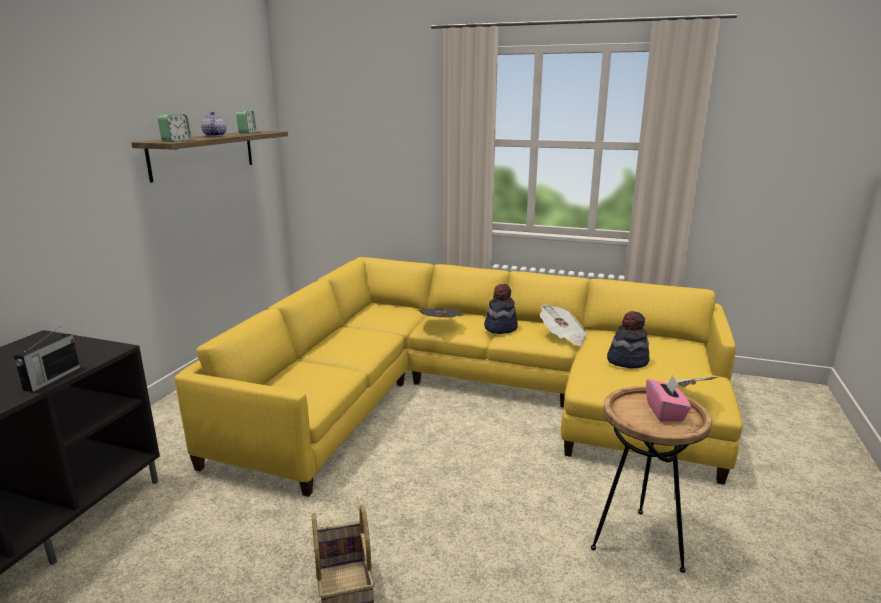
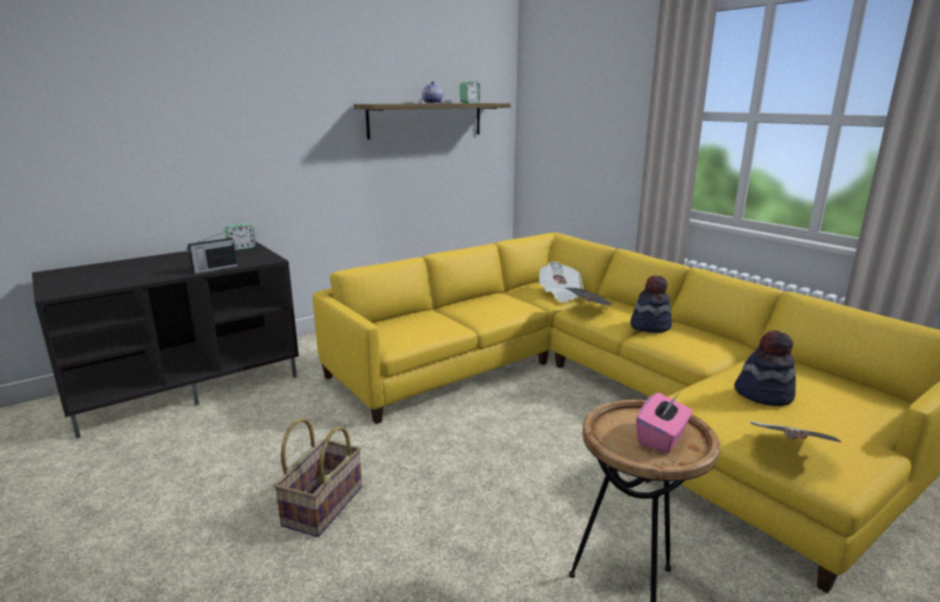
camera: 35 degrees right, 0 degrees up
(176, 141) = (384, 103): alarm clock -> alarm clock (241, 248)
(563, 337) = (715, 352): newspaper -> newspaper (560, 294)

